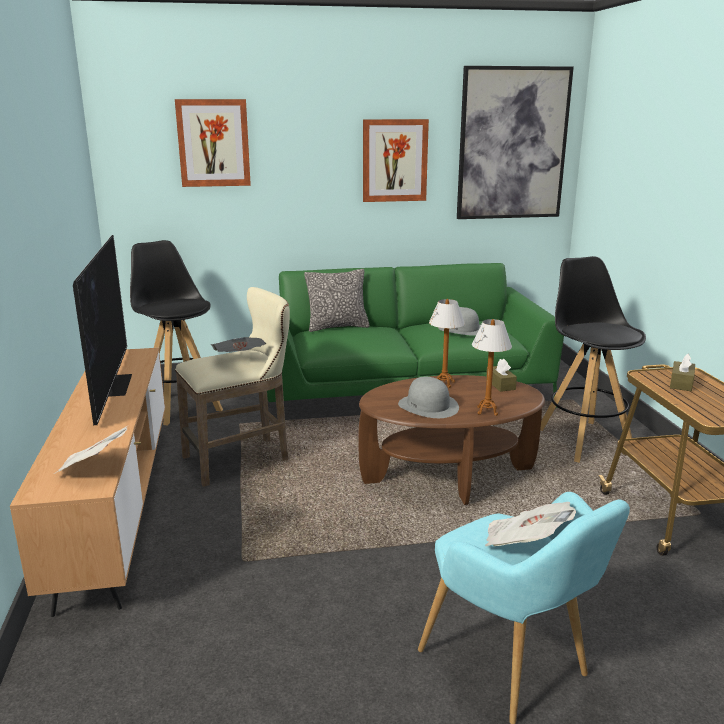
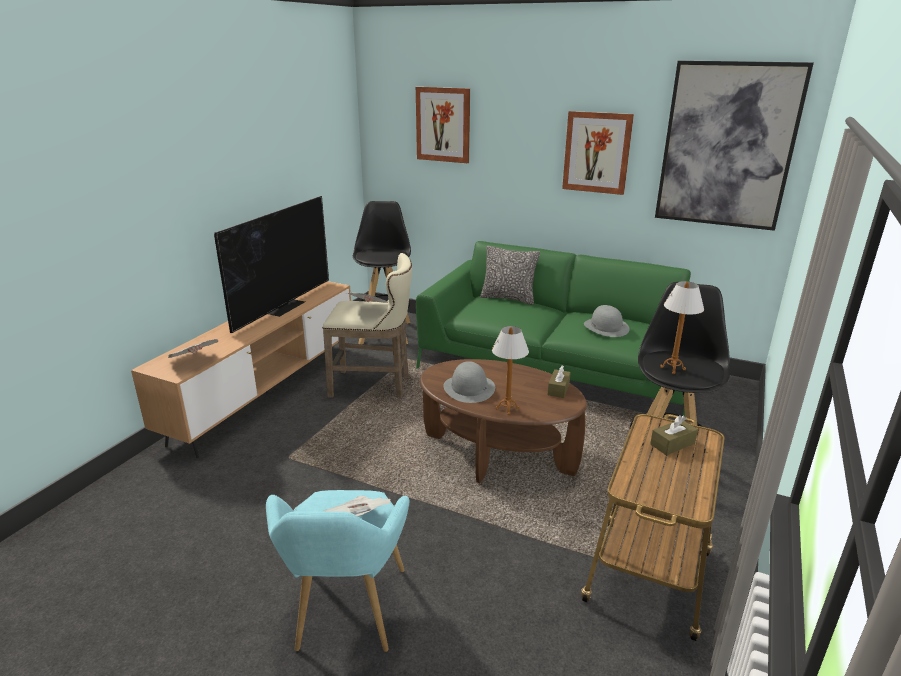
camera: 35 degrees right, 5 degrees up
(444, 383) = (513, 373): table lamp -> table lamp (672, 368)

